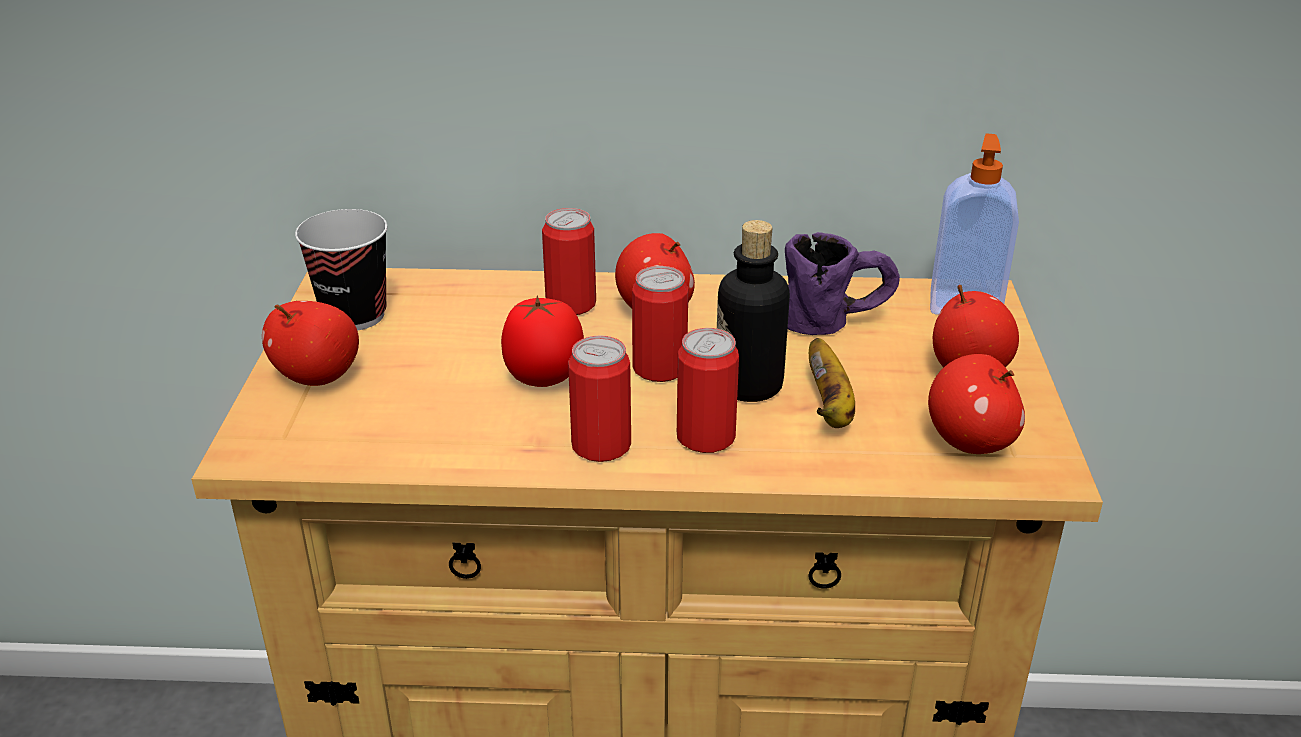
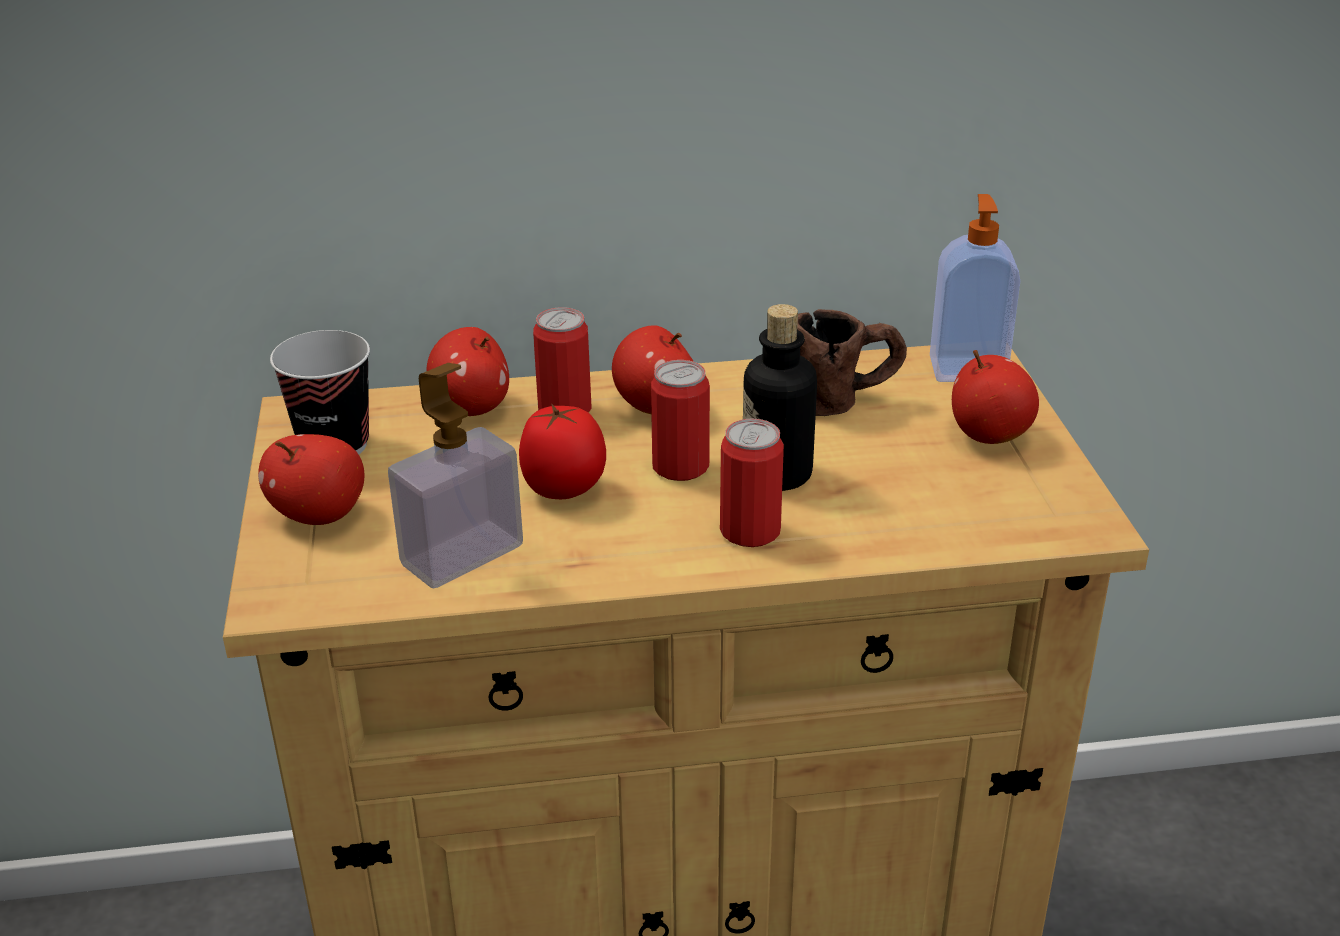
camera: 10 degrees left, 0 degrees up
(430, 428) = (462, 555): none -> soap dispenser
(601, 445) = (647, 552): can -> none
(830, 407) = (864, 487): banana -> none
(836, 321) = (844, 399): purple mug -> brown mug
(970, 442) = (1010, 506): apple -> apple (472, 408)

